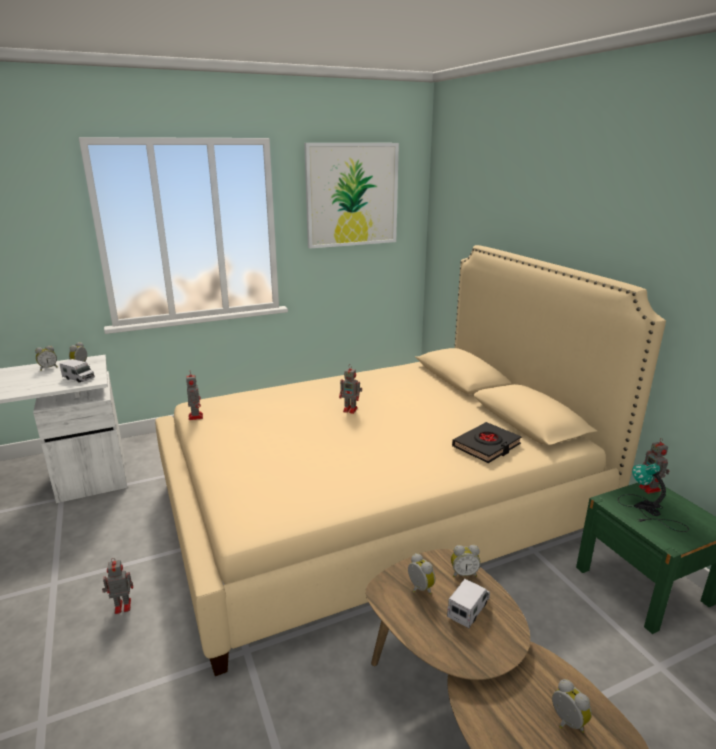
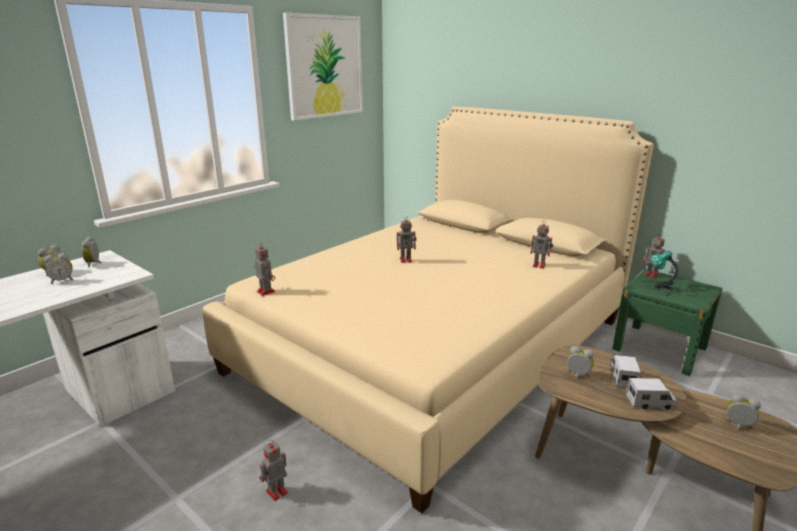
camera: 25 degrees left, 0 degrees up
(79, 378) = (110, 275): toy truck -> toy truck (650, 403)
(463, 573) = (595, 357): alarm clock -> alarm clock (62, 280)
(486, 446) = (540, 265): black book -> toy robot

